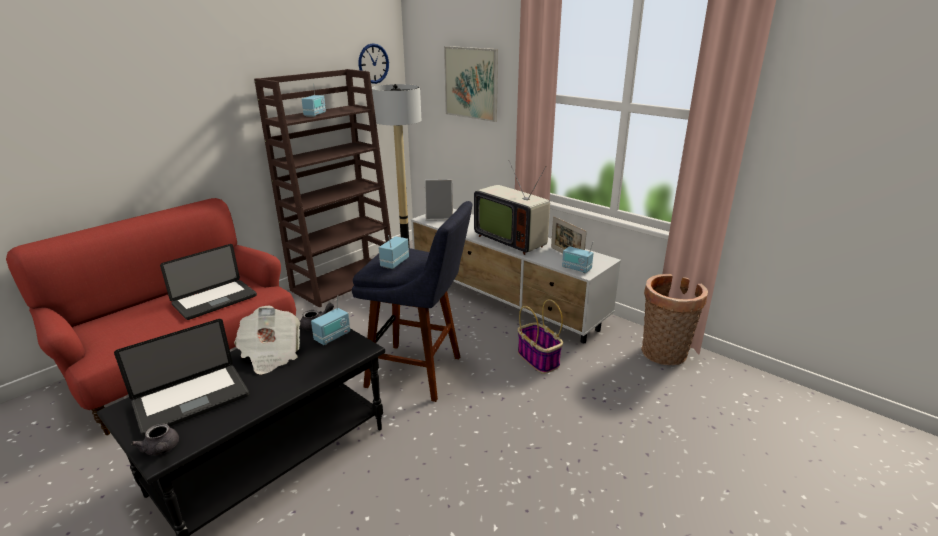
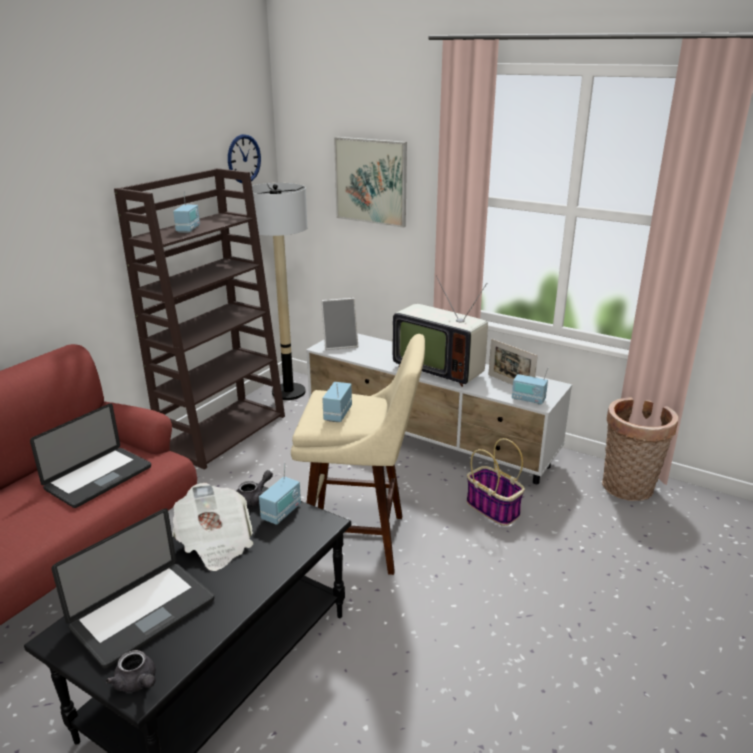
camera: 10 degrees left, 0 degrees up
(420, 373) = (362, 540): blue stool -> beige stool

